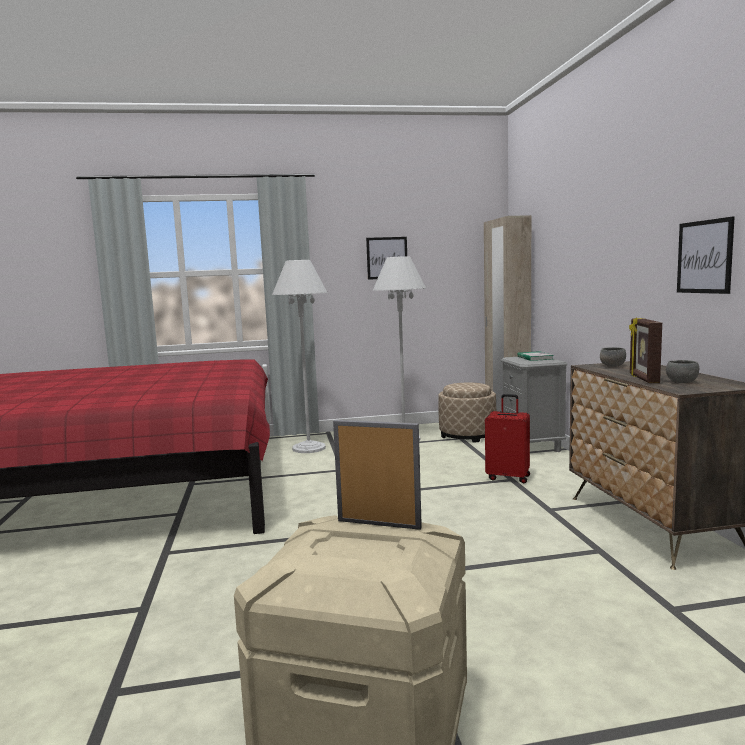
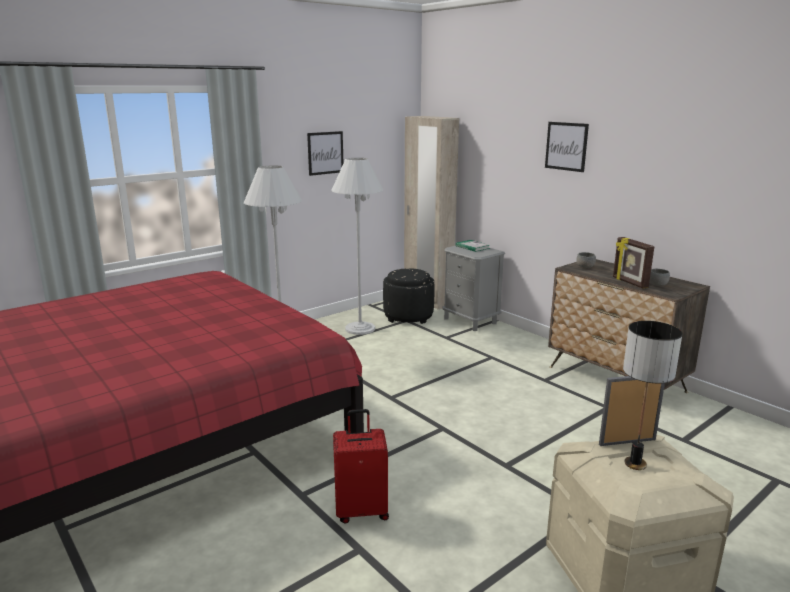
camera: 30 degrees left, 10 degrees up
(347, 545) = (634, 463): none -> table lamp
(467, 435) = (408, 316): beige ottoman -> black ottoman
(508, 477) = (487, 355): red suitcase -> red suitcase (362, 510)
(704, 257) = (657, 190): picture -> picture (566, 146)

